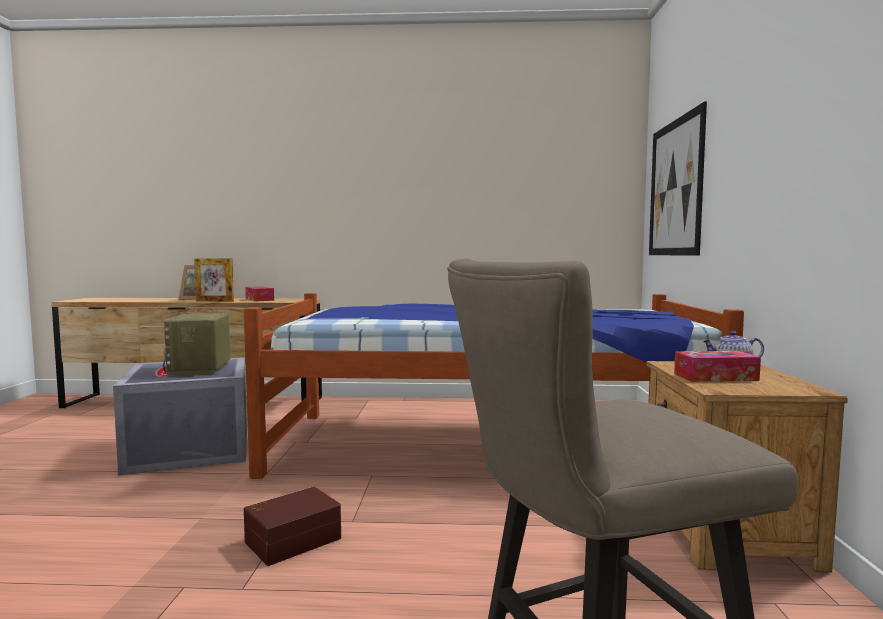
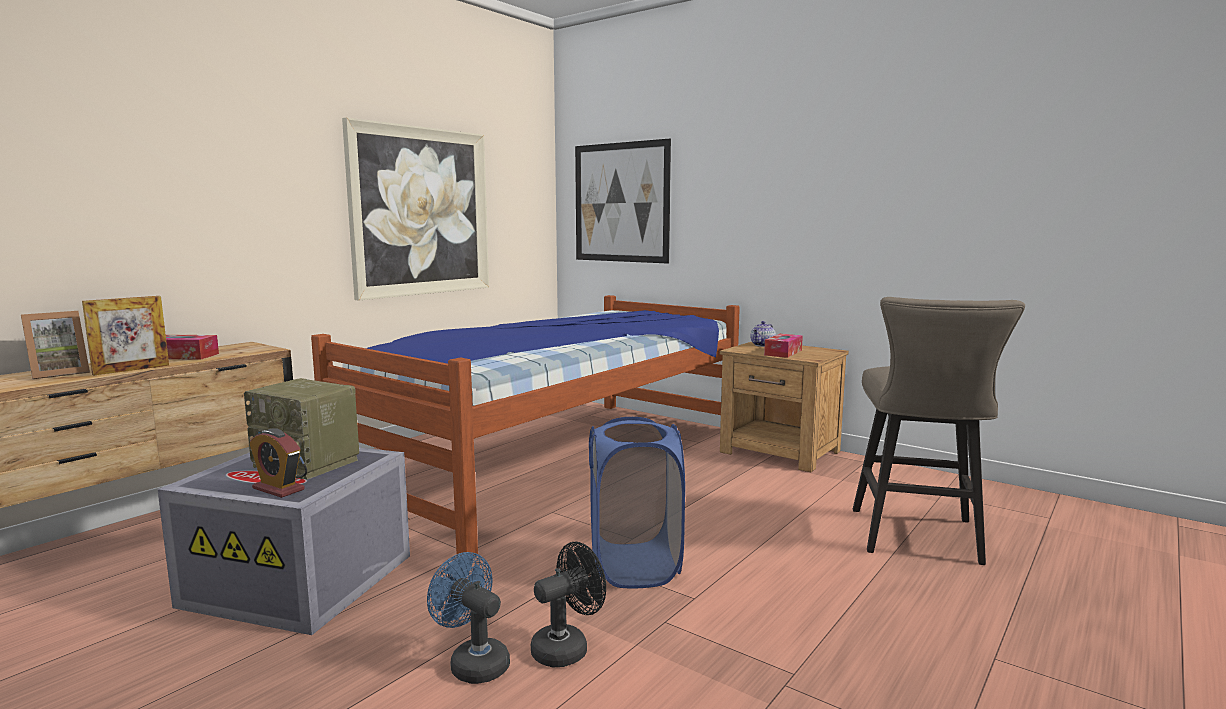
camera: 55 degrees left, 5 degrees up
(89, 530) = (473, 662): none -> blue fan
(119, 557) = (567, 648): none -> black fan
(146, 375) = (278, 489): none -> alarm clock
(292, 539) = (634, 566): brown storage box -> blue laundry basket
(470, 208) = (421, 211): none -> picture

